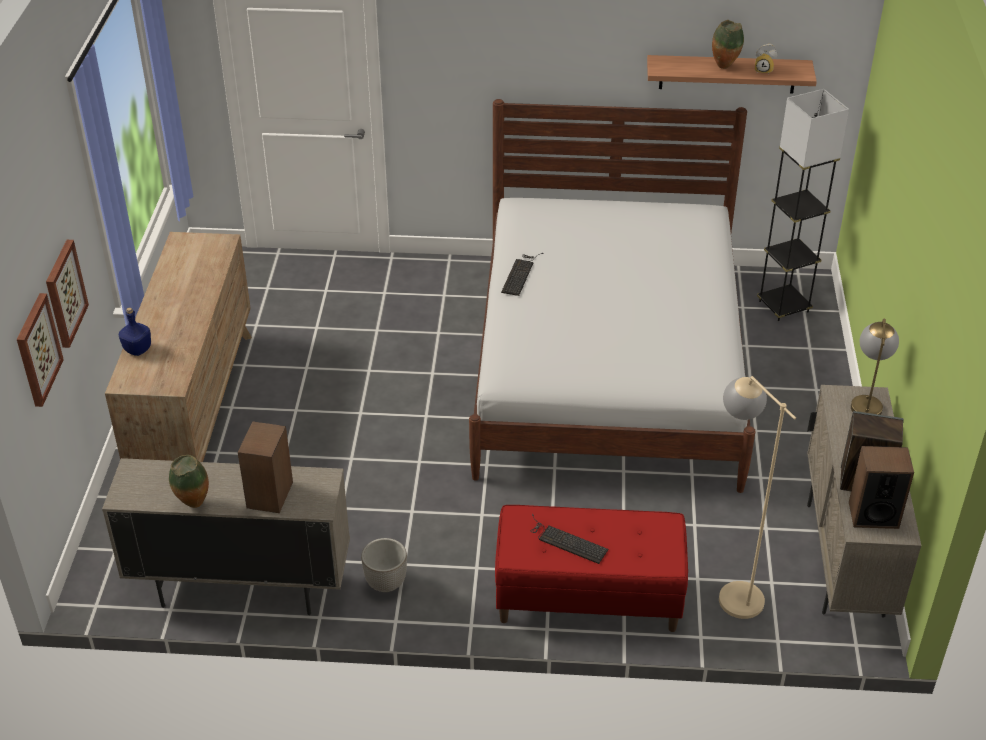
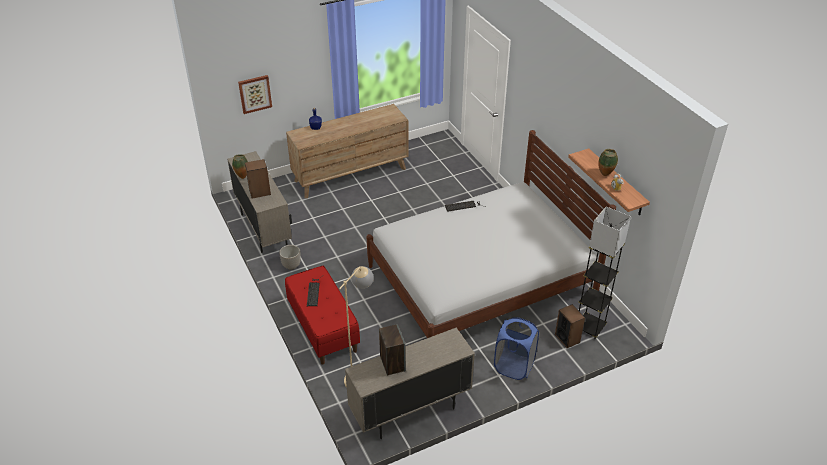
camera: 60 degrees right, 0 degrees up
(64, 293) = (291, 85): picture -> none
(814, 410) = (513, 366): none -> blue laundry basket
(866, 401) = (456, 347): table lamp -> none
(873, 515) = (370, 373): speaker -> speaker (567, 338)

